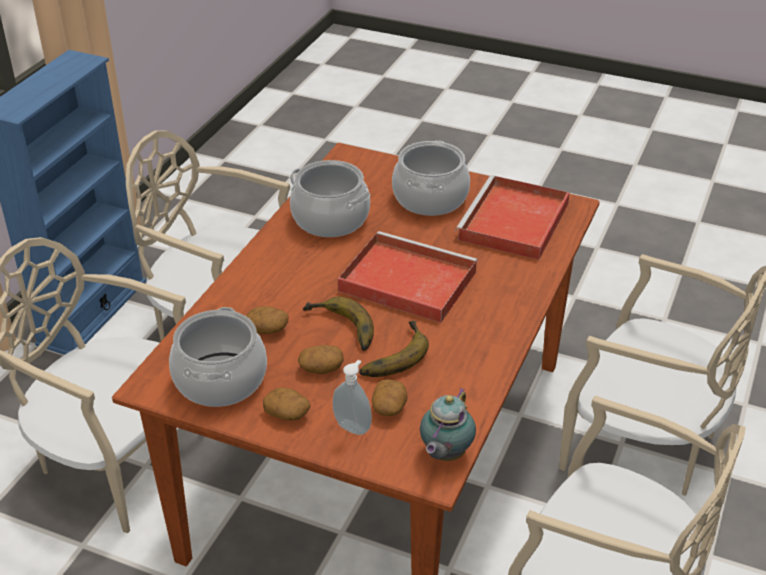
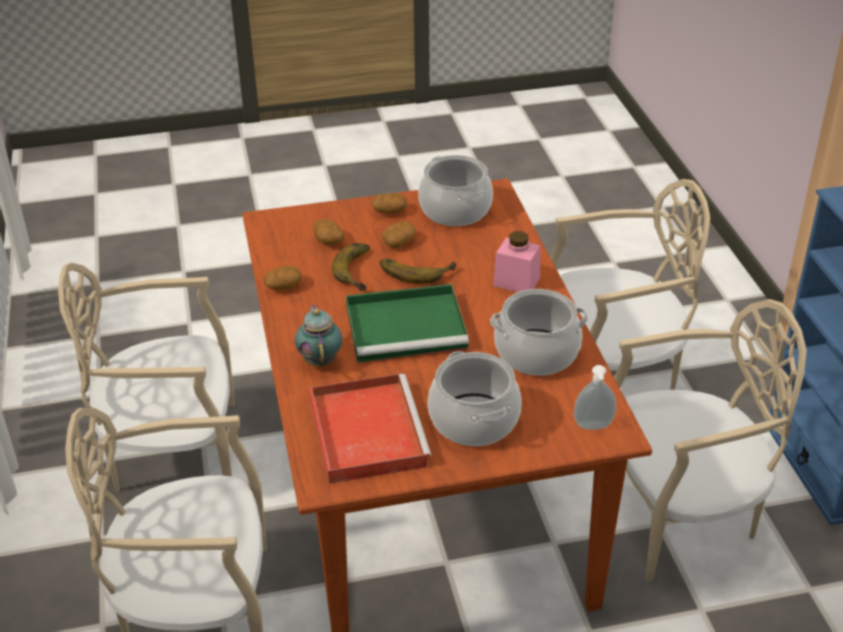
camera: 145 degrees right, 0 degrees up
(267, 329) = (467, 249): potato -> potato (283, 287)
(268, 277) = (516, 282): none -> pink jar
(353, 426) = (340, 222): soap dispenser -> soap dispenser (593, 427)
(405, 281) = (408, 327): red tray -> green tray
(444, 455) = (267, 231): teapot -> teapot (320, 360)

